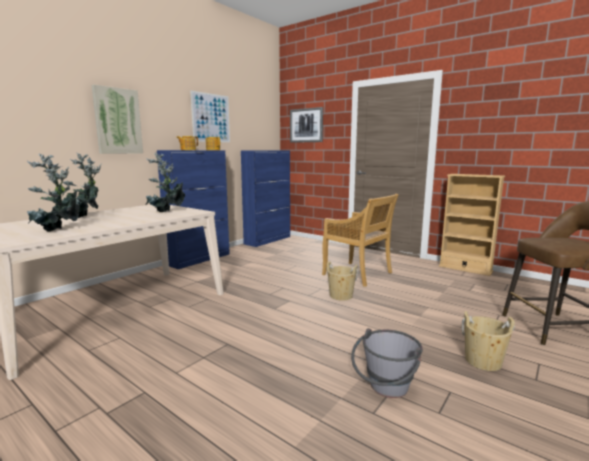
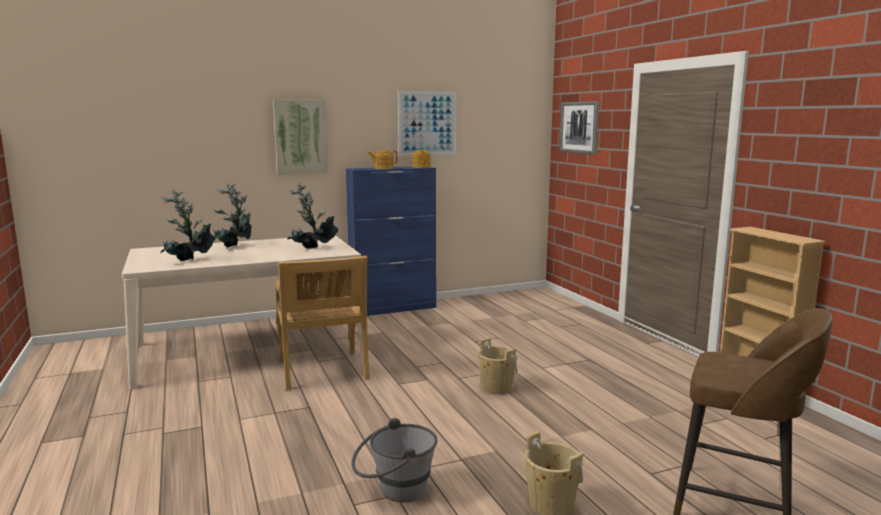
camera: 30 degrees right, 0 degrees up
(268, 240) = (511, 295): blue cabinet -> none
(358, 274) = (564, 366): beige chair -> beige chair (323, 371)

